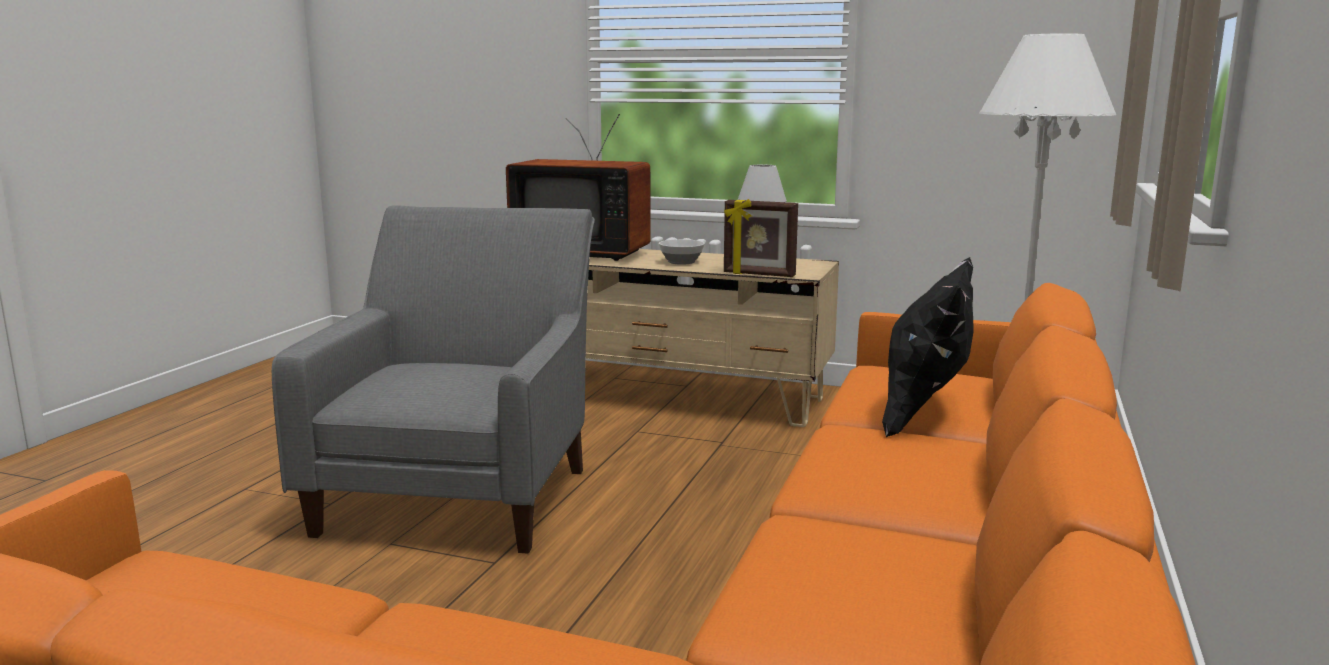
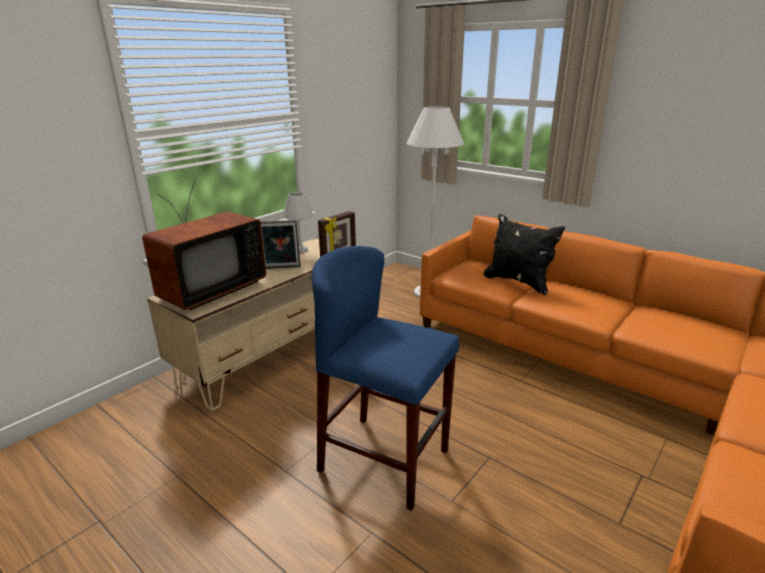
camera: 70 degrees left, 10 degrees up
(461, 492) = (384, 460): grey armchair -> blue stool
(682, 262) = (281, 268): bowl -> picture frame

